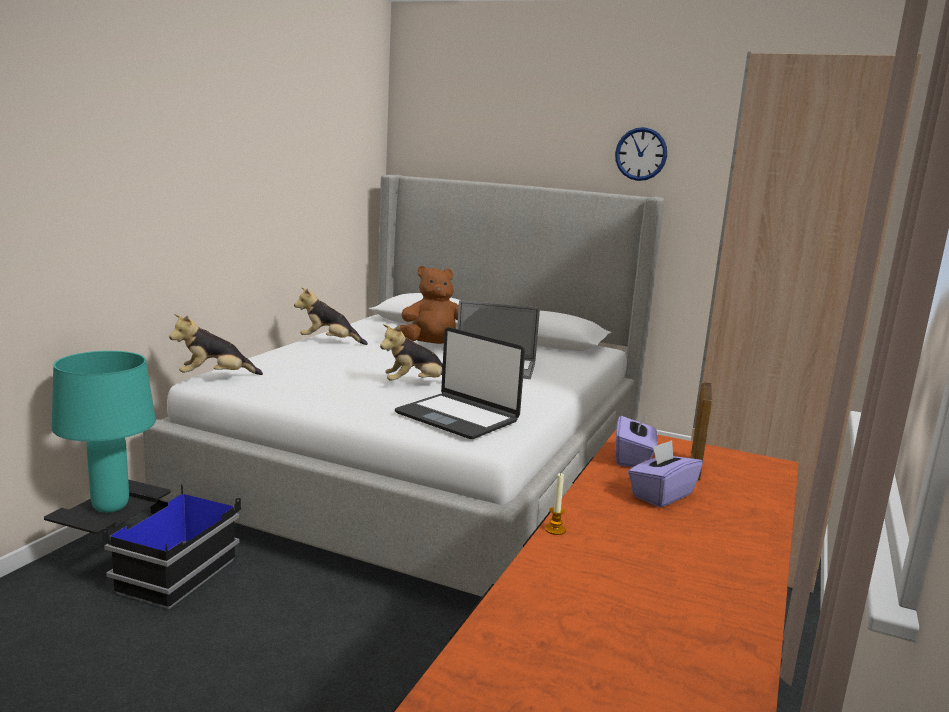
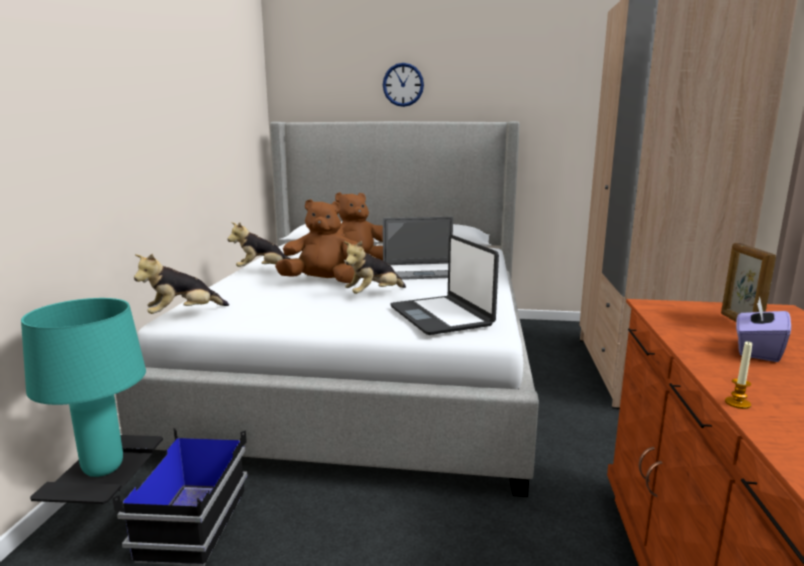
camera: 15 degrees left, 0 degrees up
(375, 363) = (322, 282): none -> brown plush toy
(457, 417) = (441, 316): laptop -> laptop turned 45 degrees clockwise
(633, 458) = (683, 323): purple tissue box -> none
(641, 154) = (494, 88): wall clock -> wall clock (403, 85)

